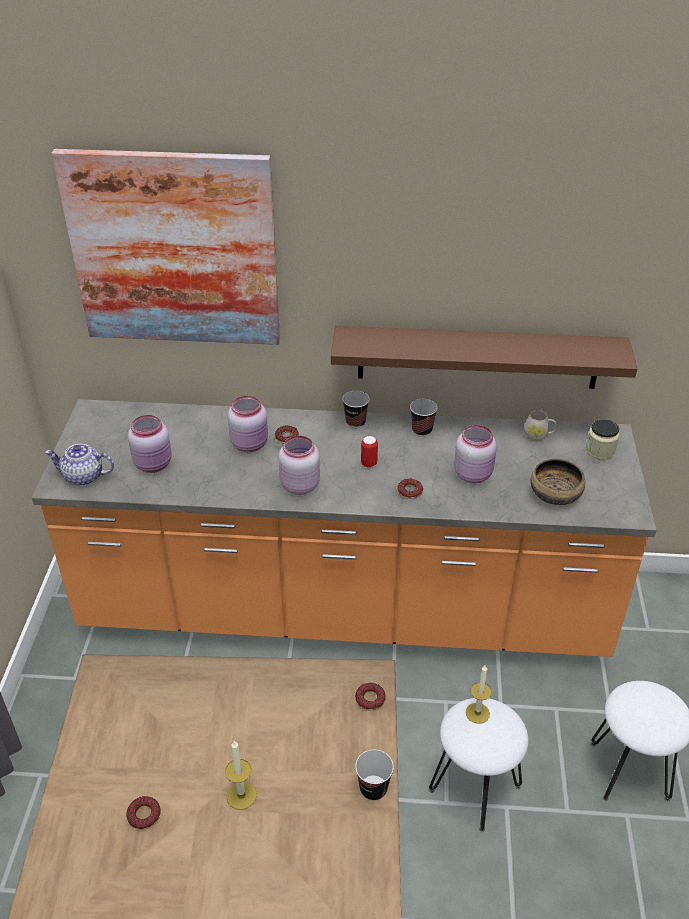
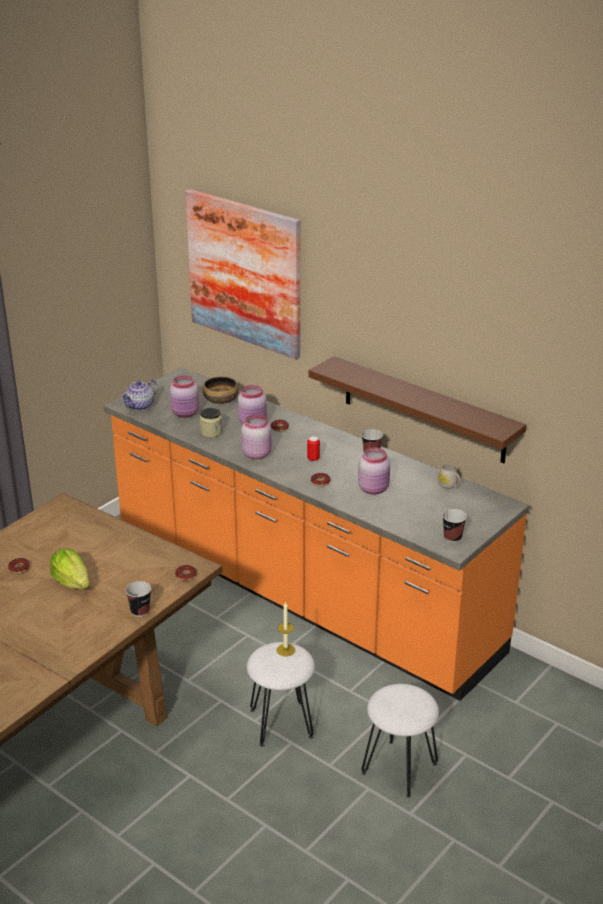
camera: 35 degrees right, 10 degrees down
(84, 477) = (140, 406): teapot -> teapot turned 90 degrees counterclockwise
(241, 795) = (72, 582): candle -> lettuce
(355, 422) = (333, 435): cup -> cup (452, 537)
(555, 494) = (415, 519): bowl -> bowl (220, 400)
(600, 450) = (482, 510): jar -> jar (211, 432)

